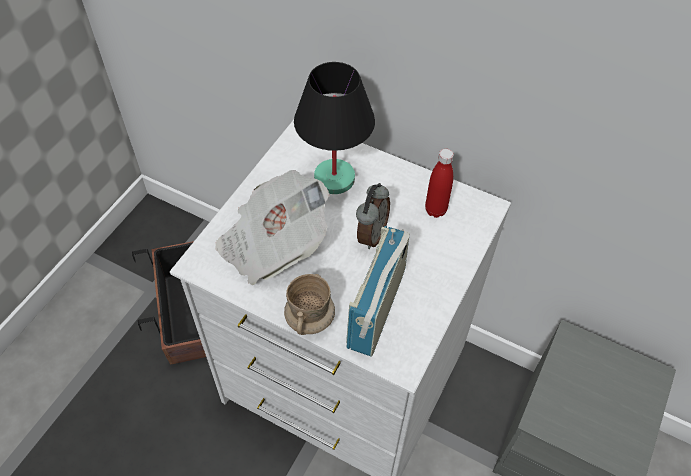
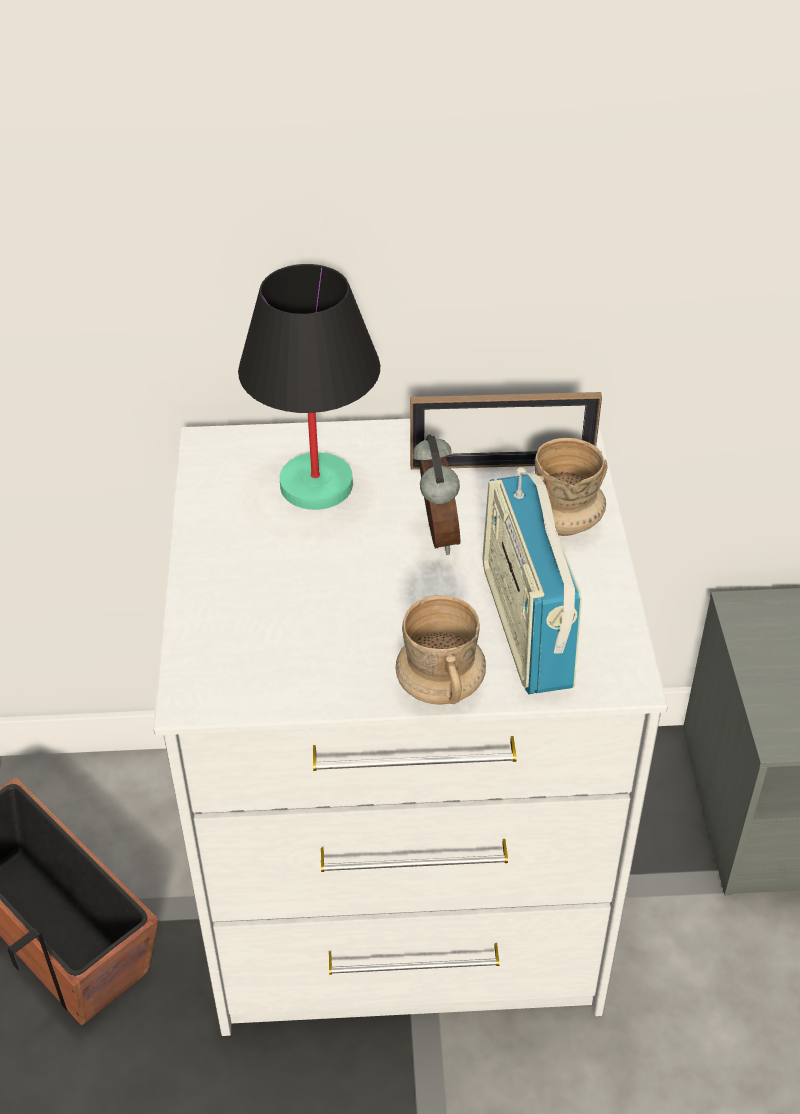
camera: 30 degrees left, 10 degrees down
(273, 244) = (296, 613): newspaper -> none
(435, 210) = (502, 464): red bottle -> picture frame
(441, 260) = (563, 523): none -> beige mug

